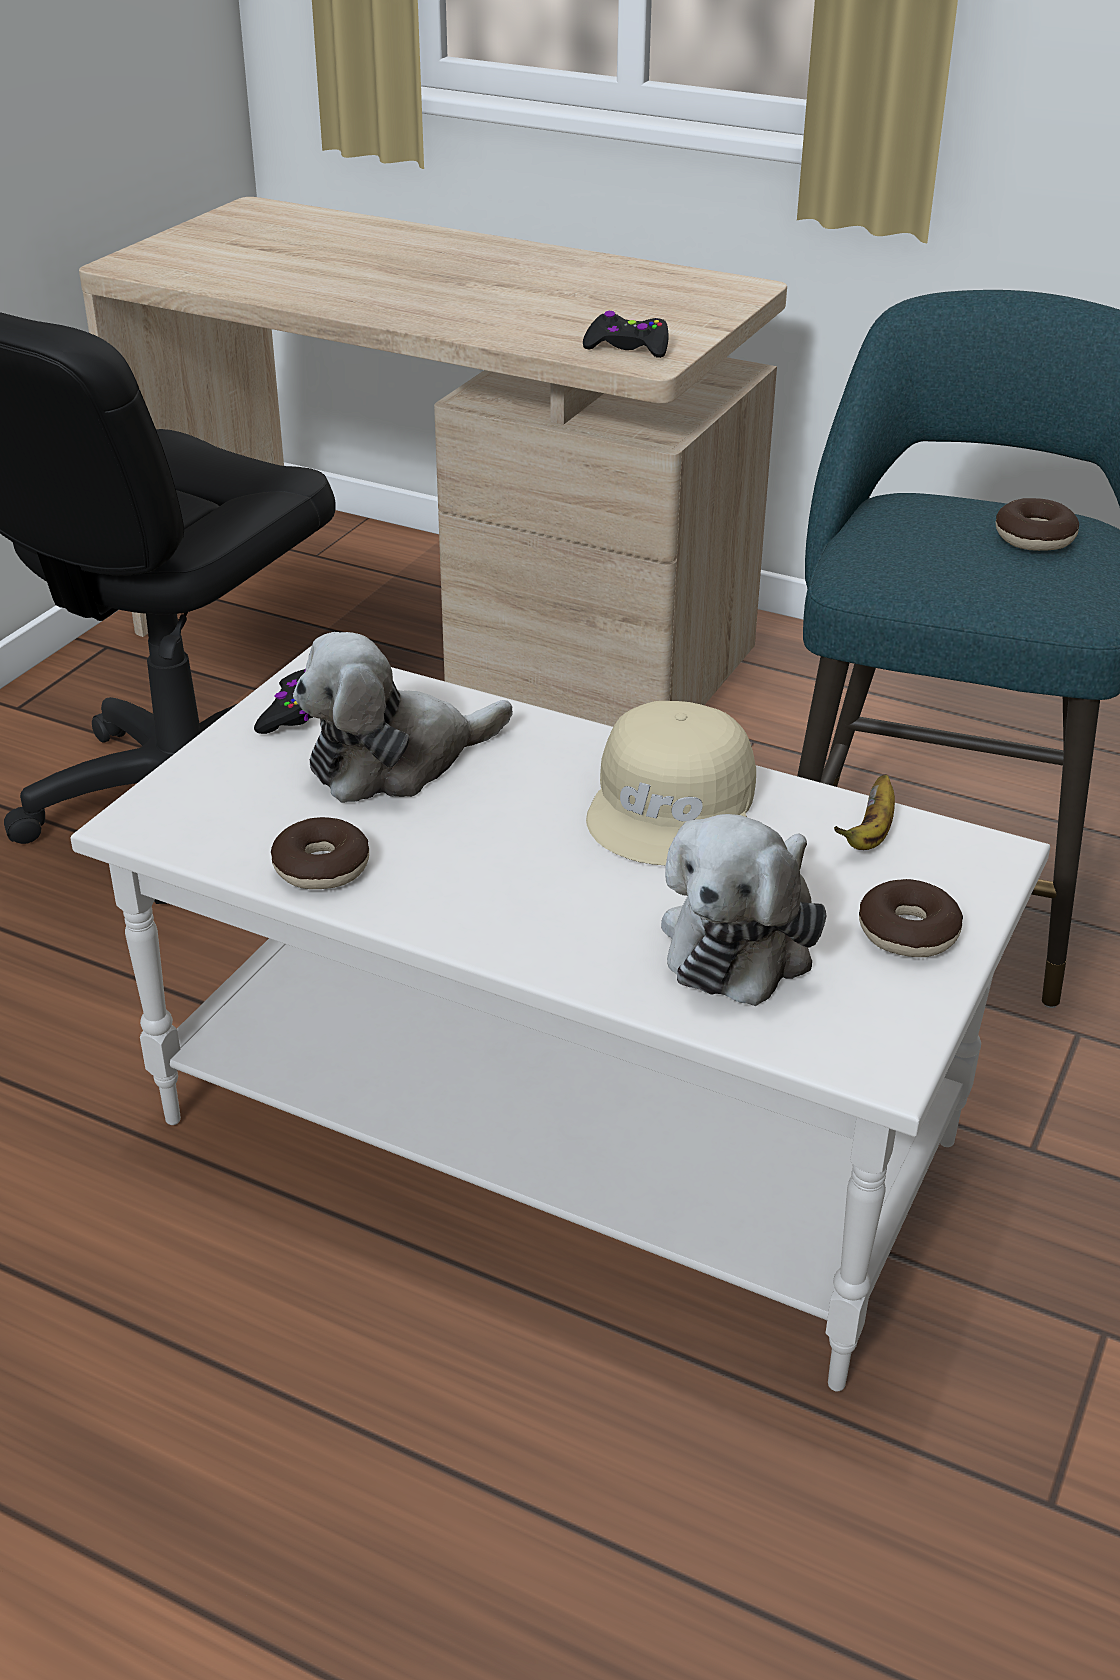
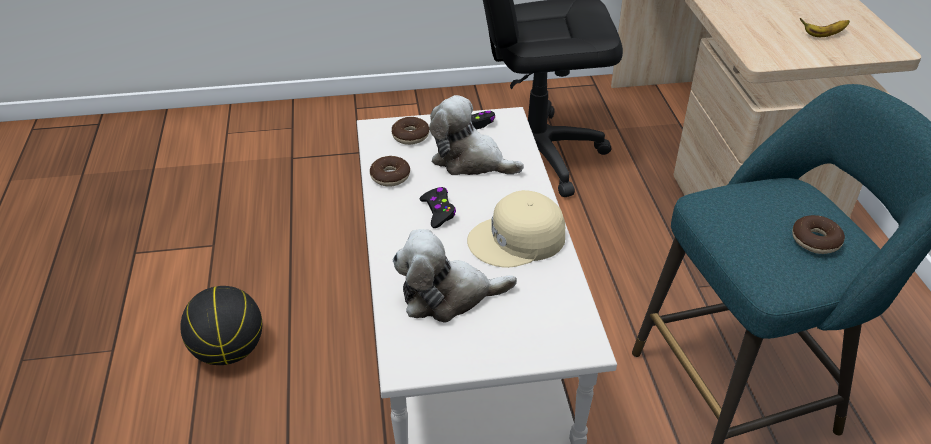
camera: 55 degrees right, 5 degrees up
(202, 1521) = (229, 350): none -> basketball
(627, 347) = (768, 48): black game controller -> black game controller (438, 211)
(870, 834) = (559, 302): banana -> banana (823, 35)
(908, 932) = (499, 341): donut -> donut (410, 136)

